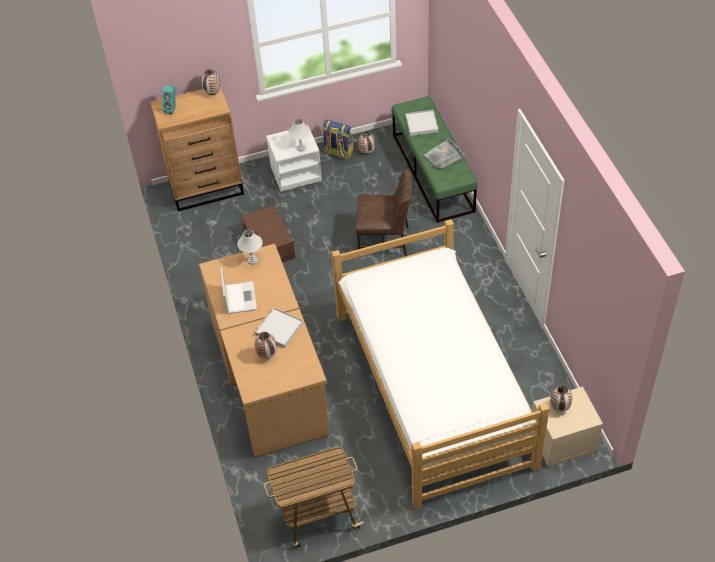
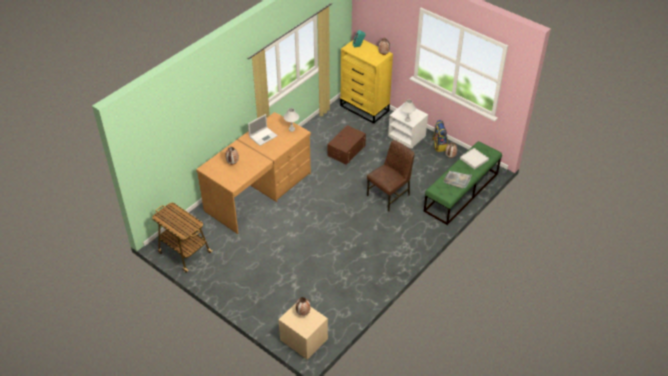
camera: 55 degrees right, 5 degrees down
(207, 189) = (365, 108): brown dresser -> yellow dresser
(279, 329) = (253, 160): white tray -> none
(385, 241) = (389, 195): brown chair -> brown chair turned 105 degrees counterclockwise
(432, 389) = (298, 263): bed -> none

